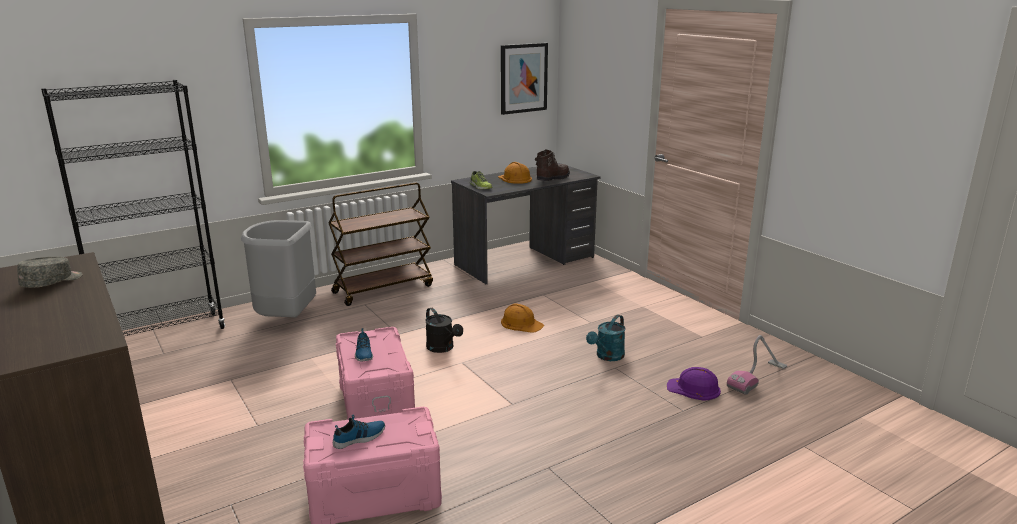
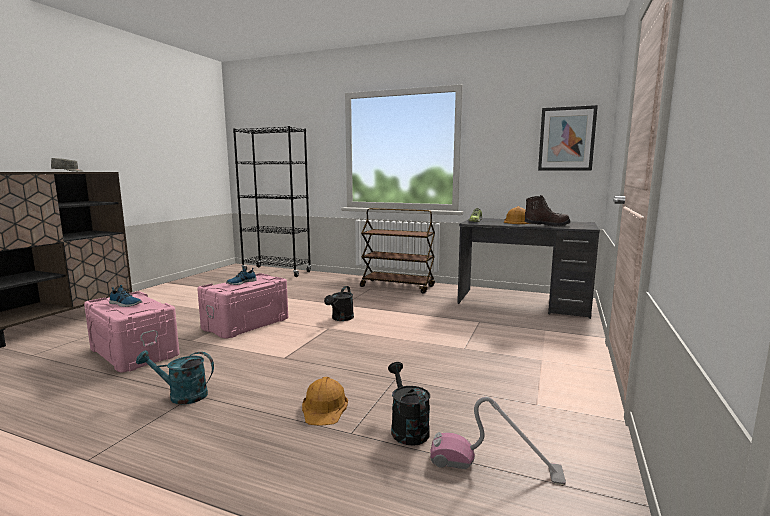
camera: 55 degrees right, 10 degrees down
(286, 319) = (324, 282): grey trash can -> none
(521, 323) = (416, 328): orange hard hat -> orange hard hat (324, 407)
(607, 357) = (411, 370): turquoise watering can -> turquoise watering can (181, 395)
(694, 388) = (407, 428): purple hard hat -> black watering can

